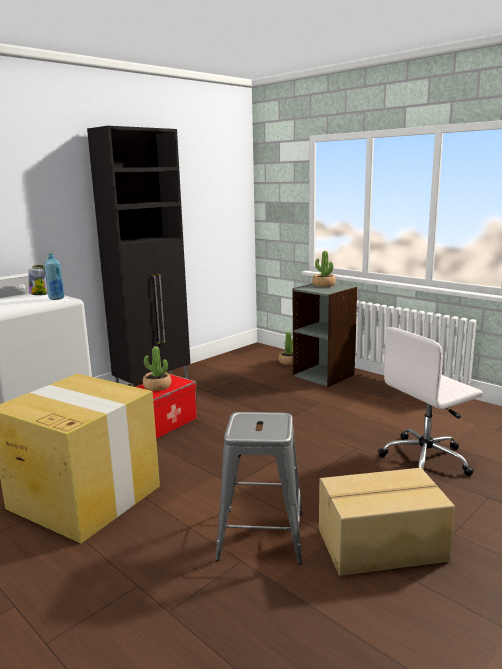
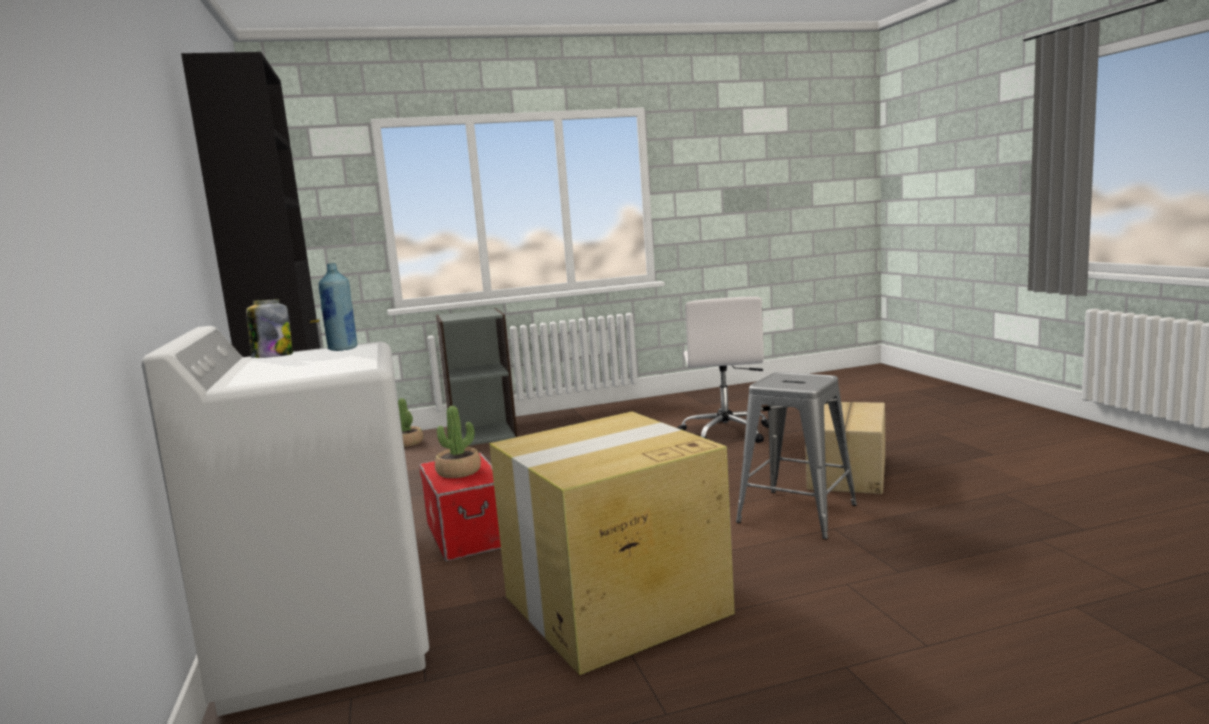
camera: 60 degrees left, 5 degrees down
(323, 285) = (458, 314): potted plant -> none

